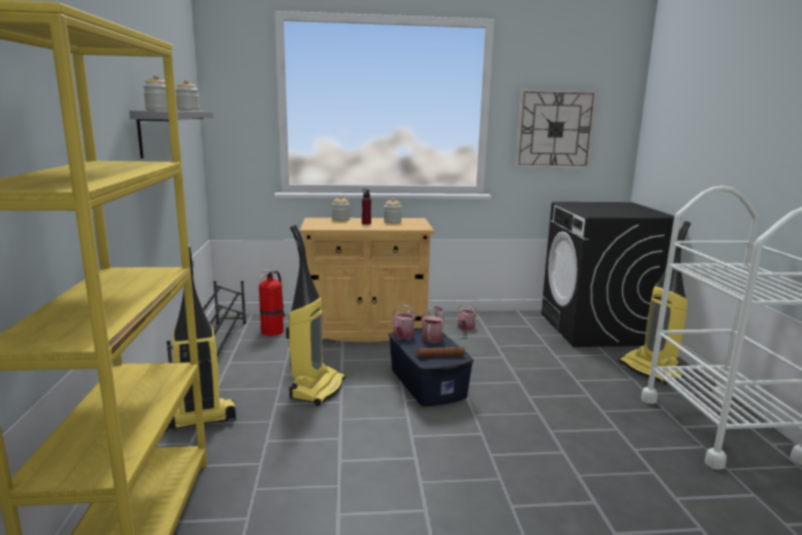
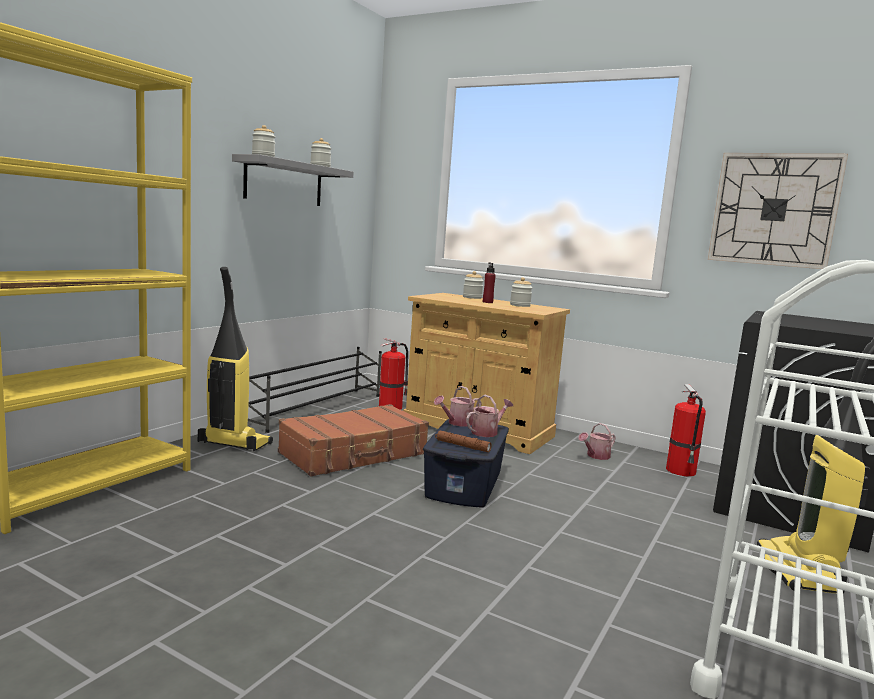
camera: 35 degrees right, 5 degrees down
(317, 388) = (354, 454): vacuum cleaner -> brown suitcase
(521, 322) = (681, 471): none -> fire extinguisher

